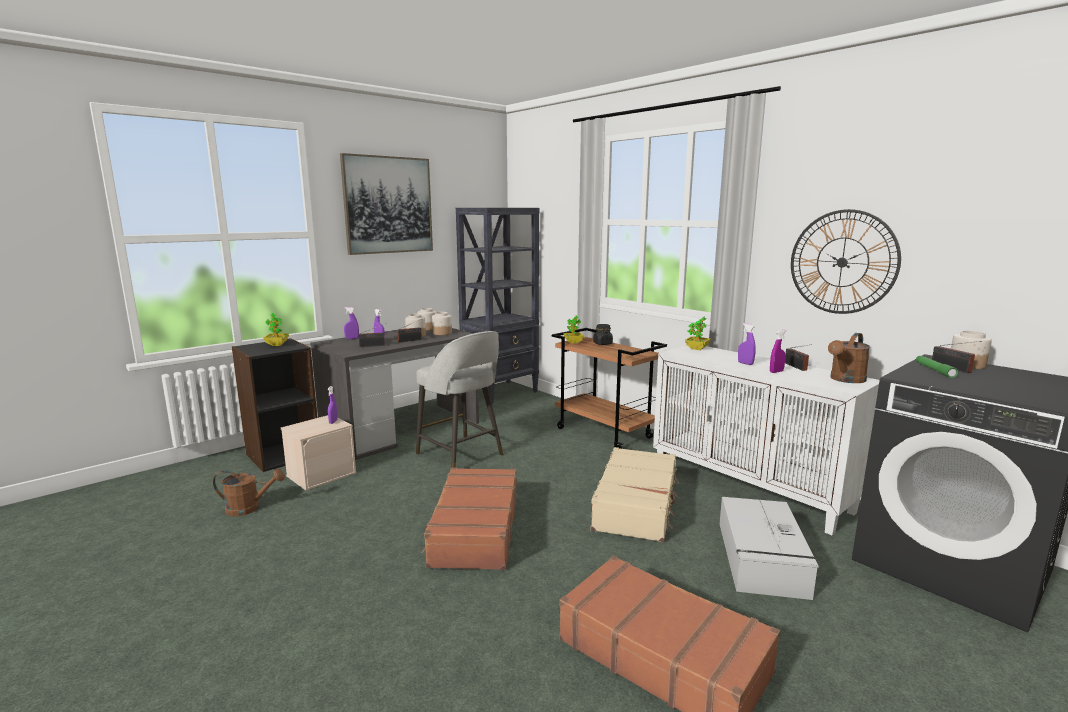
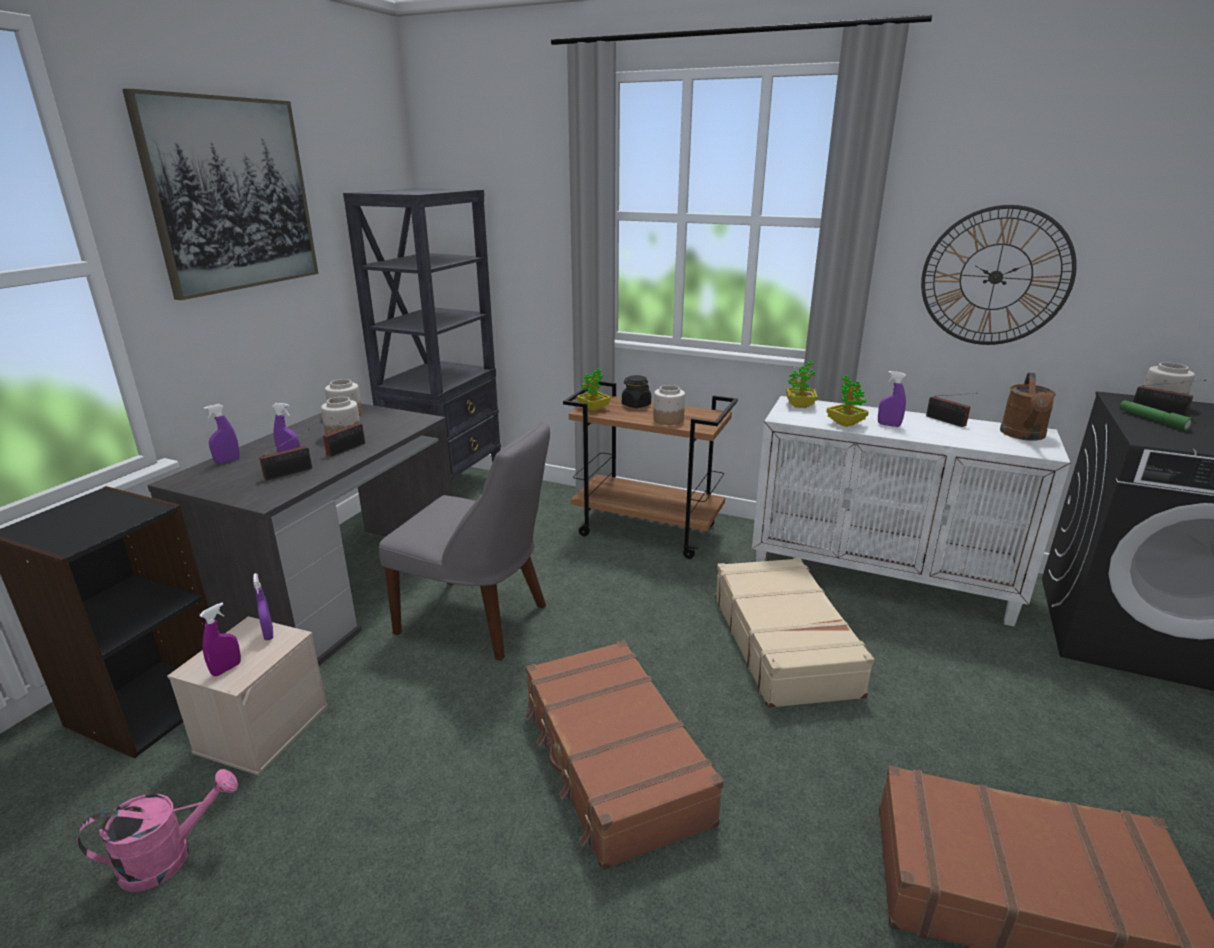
camera: 25 degrees left, 10 degrees up
(249, 508) = (169, 857): brown watering can -> pink watering can
(277, 345) = (96, 511): potted plant -> potted plant (845, 423)
(442, 333) = (384, 422): jar -> jar (668, 420)
(461, 455) = (479, 620): grey stool -> grey chair
(761, 559) = (982, 687): grey storage box -> none
(776, 372) = (940, 434): purple spray bottle -> purple spray bottle (226, 669)

